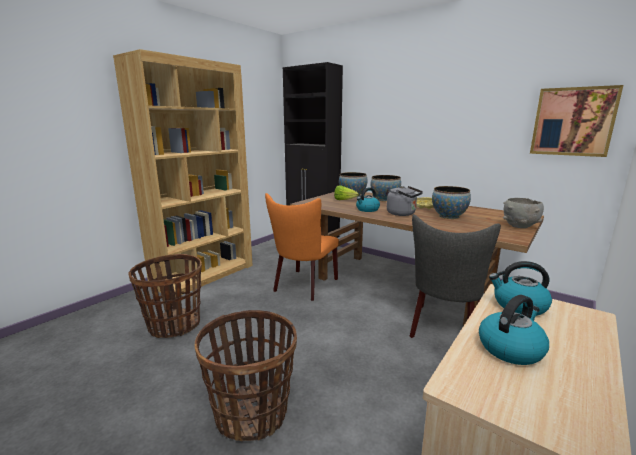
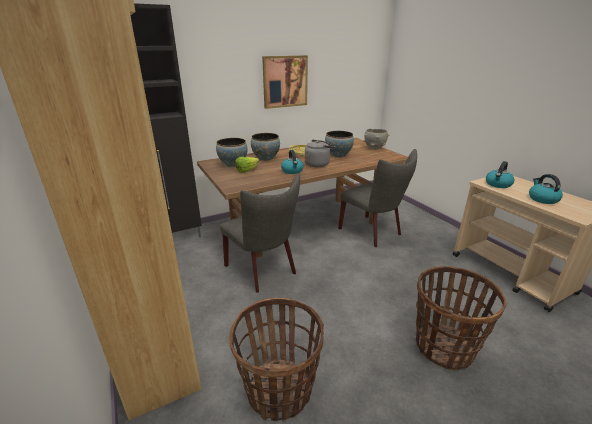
camera: 65 degrees left, 10 degrees up
(303, 286) = (263, 271): orange chair -> grey chair
(573, 122) = (361, 72): picture -> picture (285, 81)

